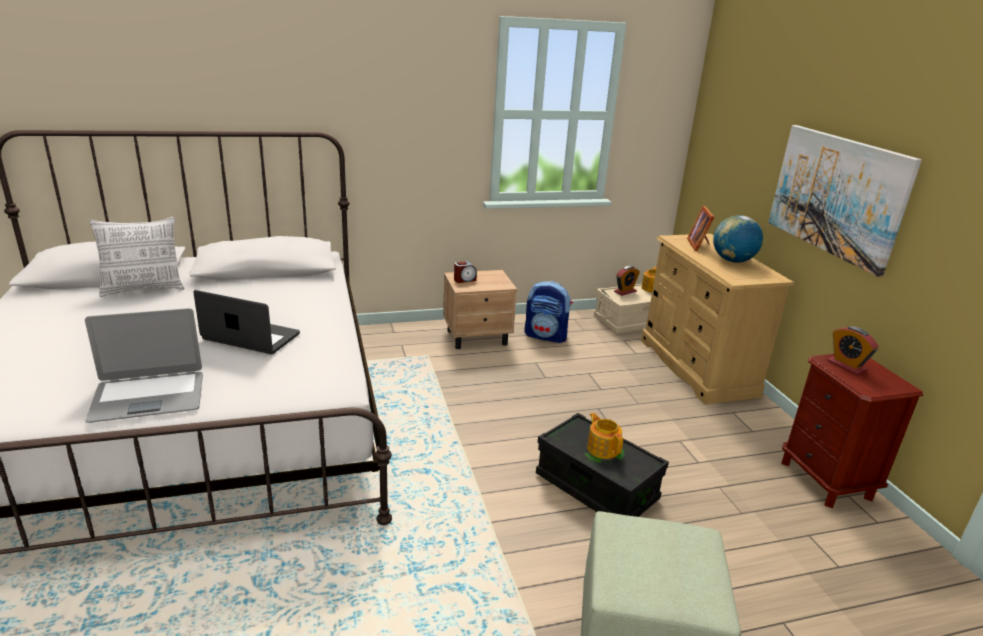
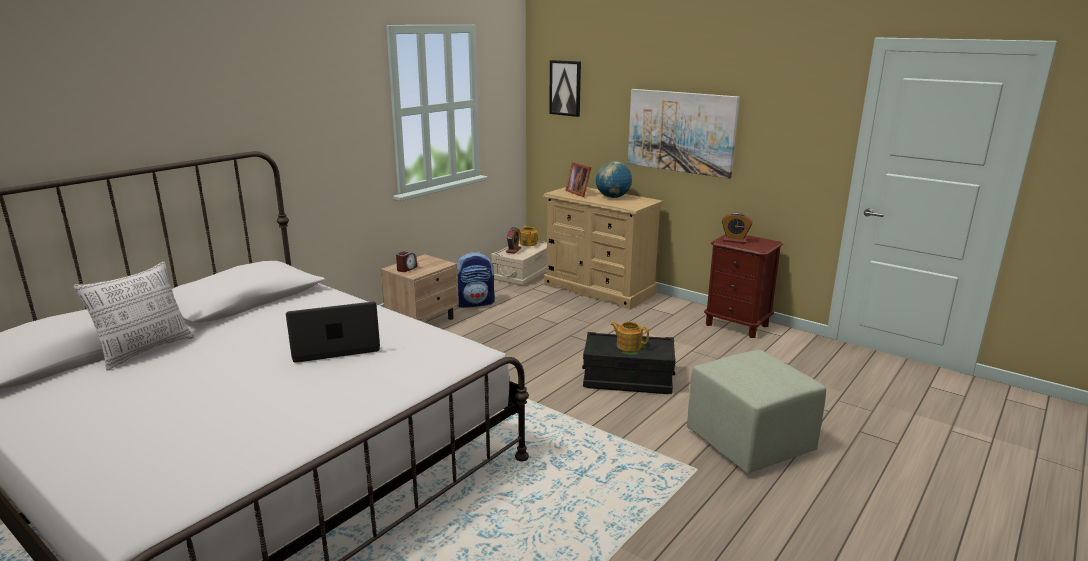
camera: 35 degrees left, 5 degrees down
(148, 397) = (329, 412): laptop -> none
(730, 112) = (565, 88): none -> picture

